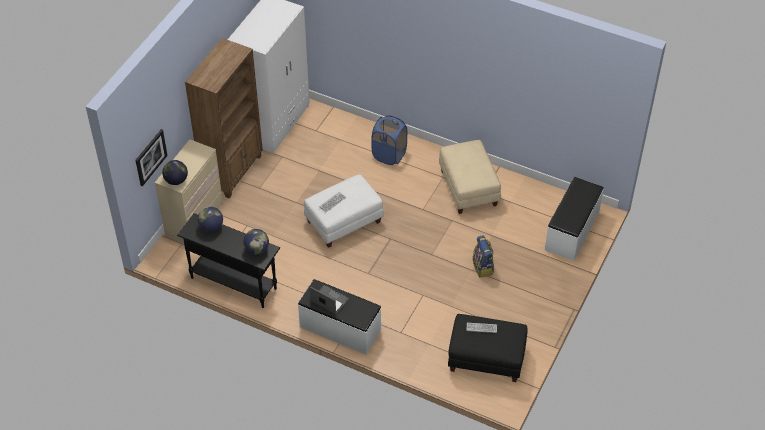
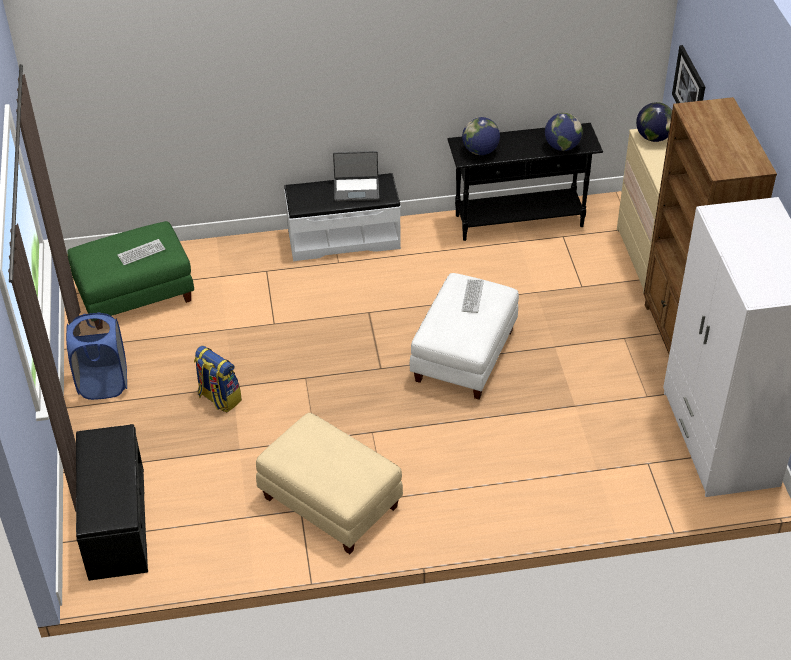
camera: 145 degrees right, 5 degrees down
(389, 155) = (499, 487): blue laundry basket -> blue laundry basket (103, 383)
(485, 359) = (135, 294): black ottoman -> green ottoman
(572, 231) = (115, 523): white bench -> black bench

